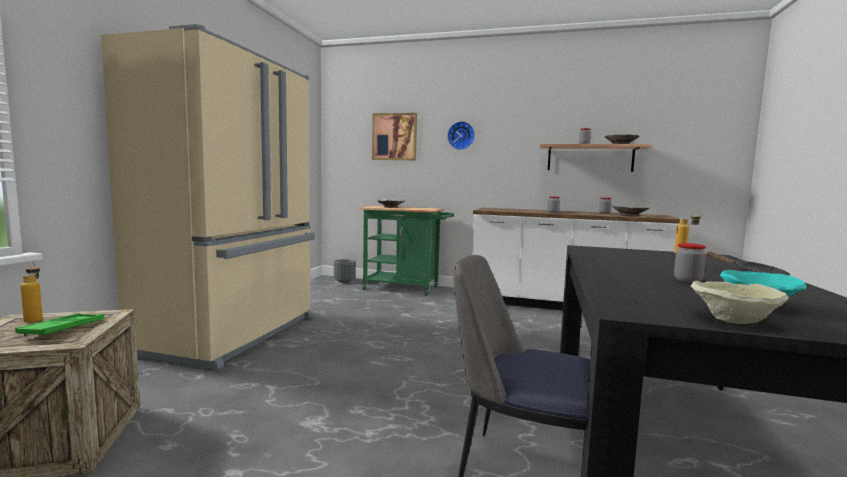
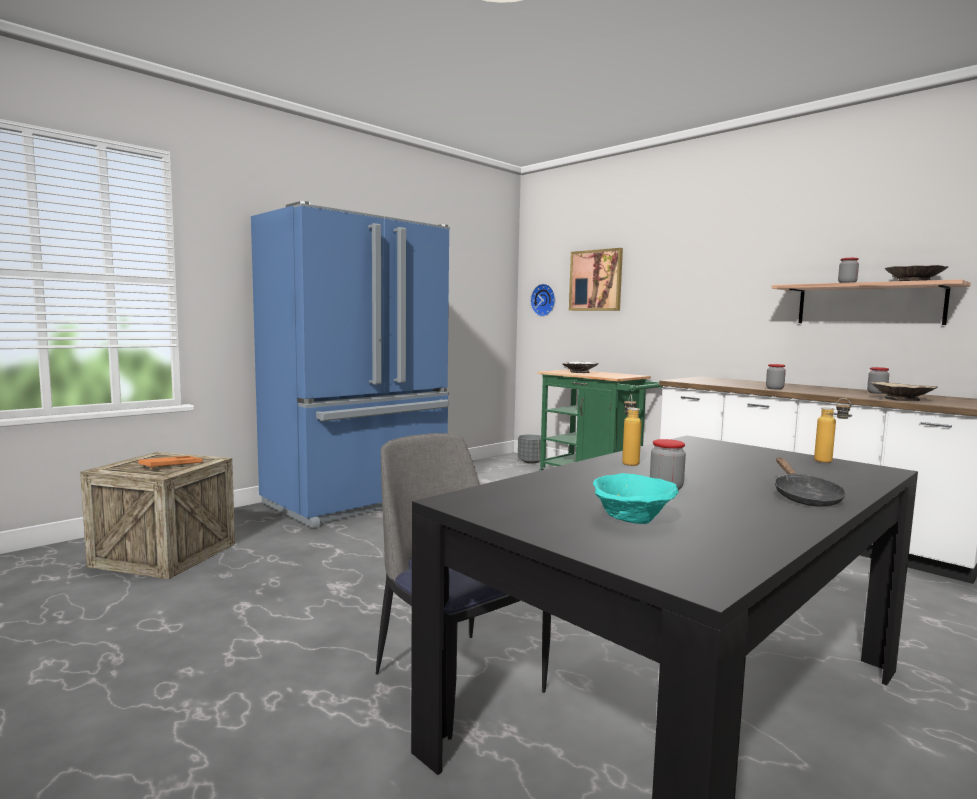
camera: 30 degrees right, 0 degrees up
(35, 319) = (166, 456): bottle -> bottle (629, 462)
(63, 329) = (171, 465): green tray -> orange tray
(234, 334) = (359, 500): beige fridge -> blue fridge
(461, 135) = (677, 275): wall clock -> wall clock (544, 300)
(731, 319) = (537, 522): beige bowl -> none

